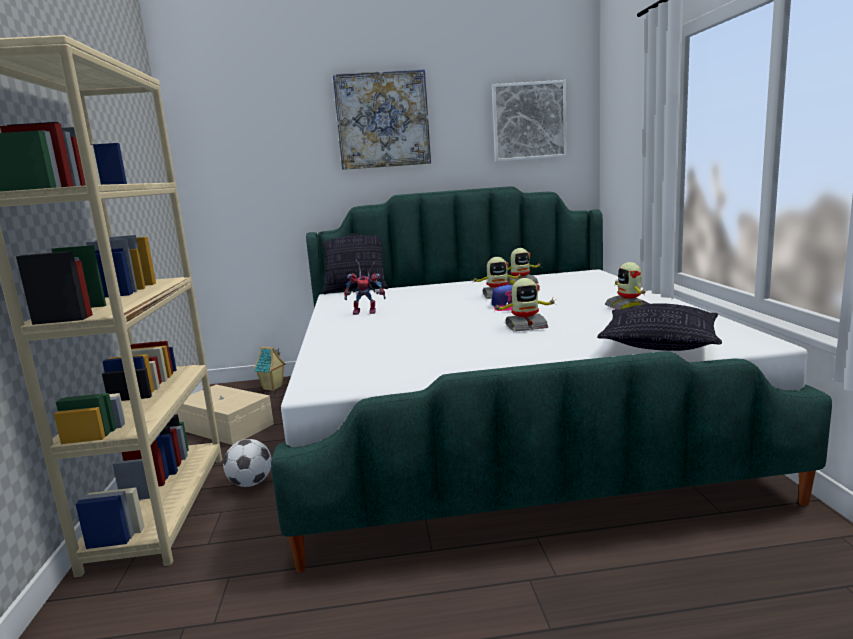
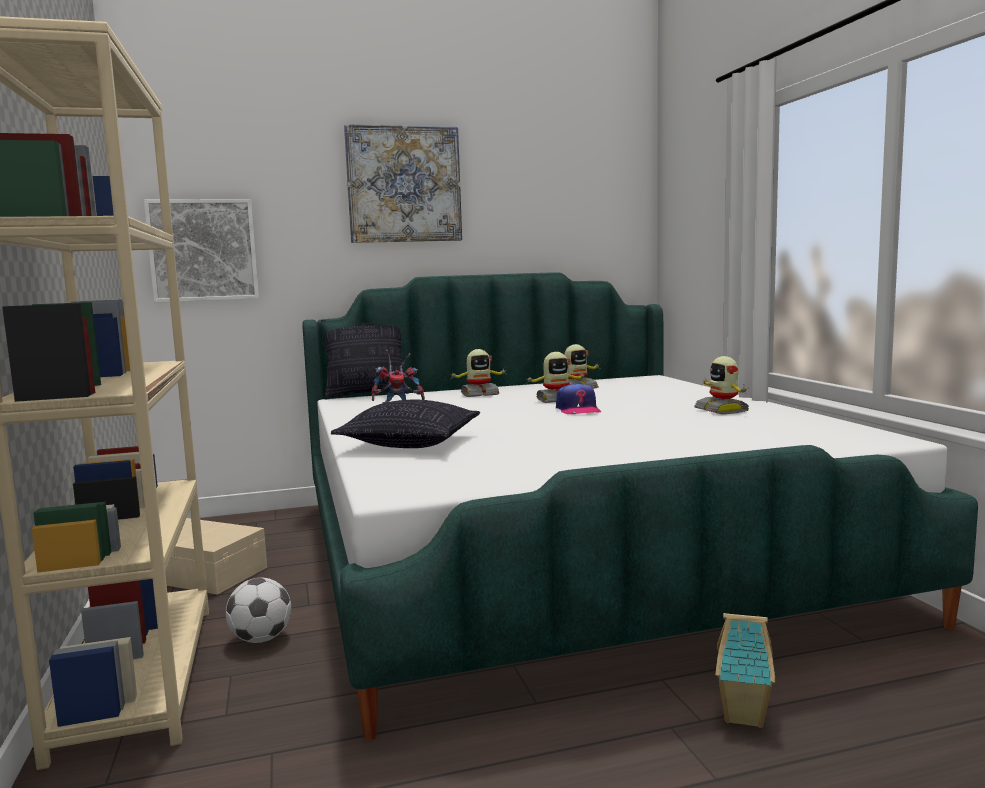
camera: 10 degrees left, 5 degrees down
(273, 388) = (250, 525): toy house -> toy house (745, 716)
(525, 327) = (614, 429): toy robot -> toy robot (479, 394)
(529, 121) = (578, 197): picture -> picture (203, 250)
(660, 344) = (784, 443): pillow -> pillow (411, 443)

